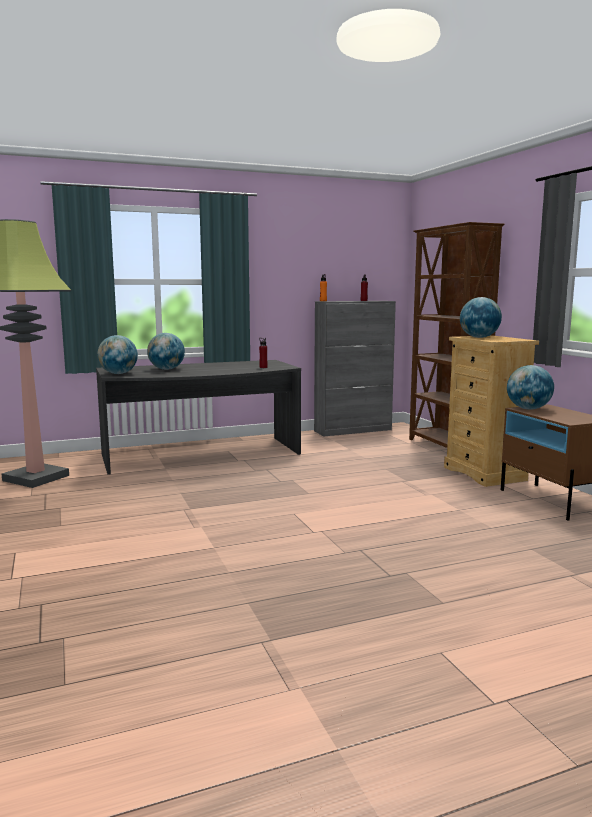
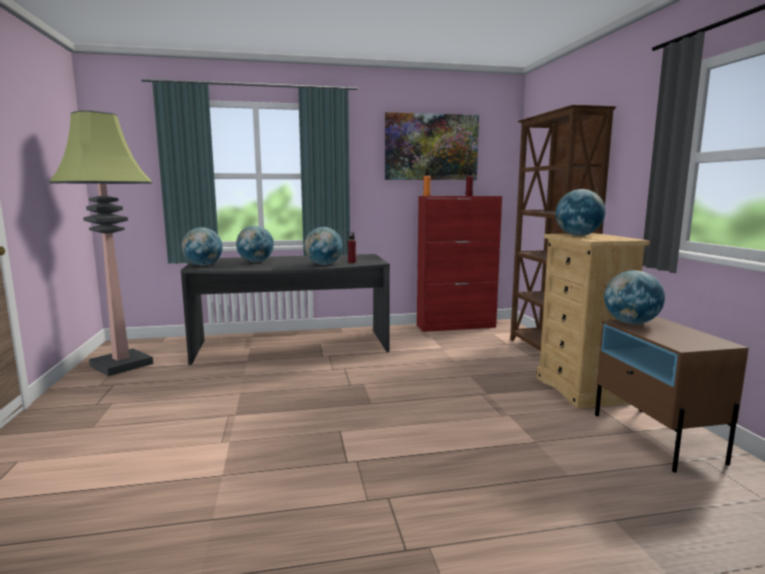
camera: 10 degrees right, 0 degrees up
(238, 370) = (323, 264): none -> globe
(326, 253) = (431, 147): none -> picture
(353, 430) = (456, 326): grey cabinet -> red cabinet

